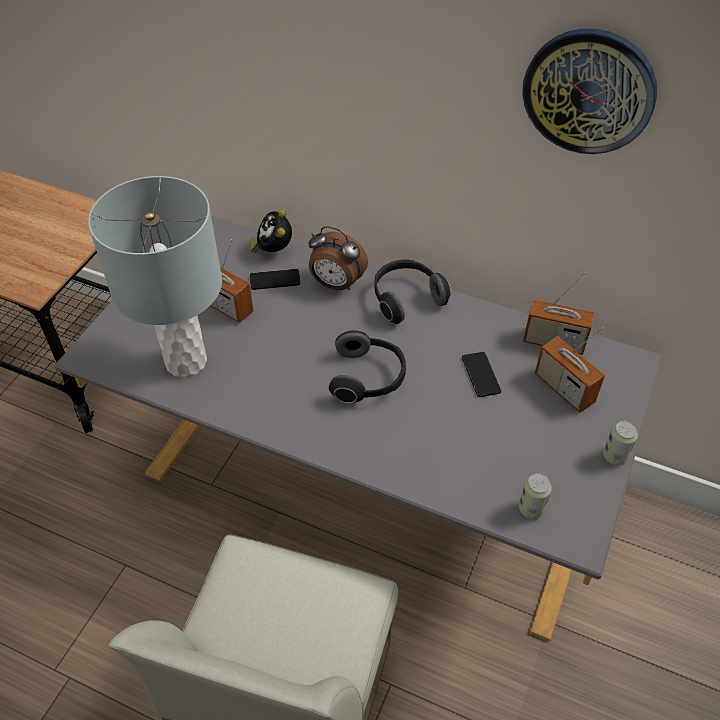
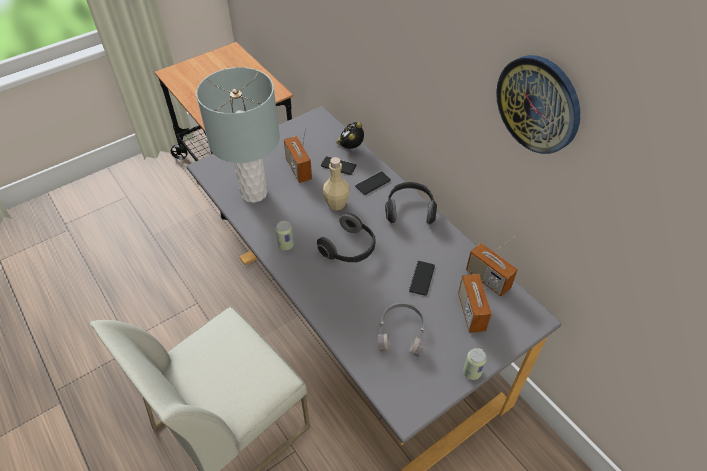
camera: 30 degrees right, 0 degrees up
(309, 330) = (336, 204): none -> beige bottle
(336, 284) = (373, 183): alarm clock -> phone
(506, 450) = (402, 332): none -> grey headphones
(531, 508) = (389, 376): can -> can (286, 245)

